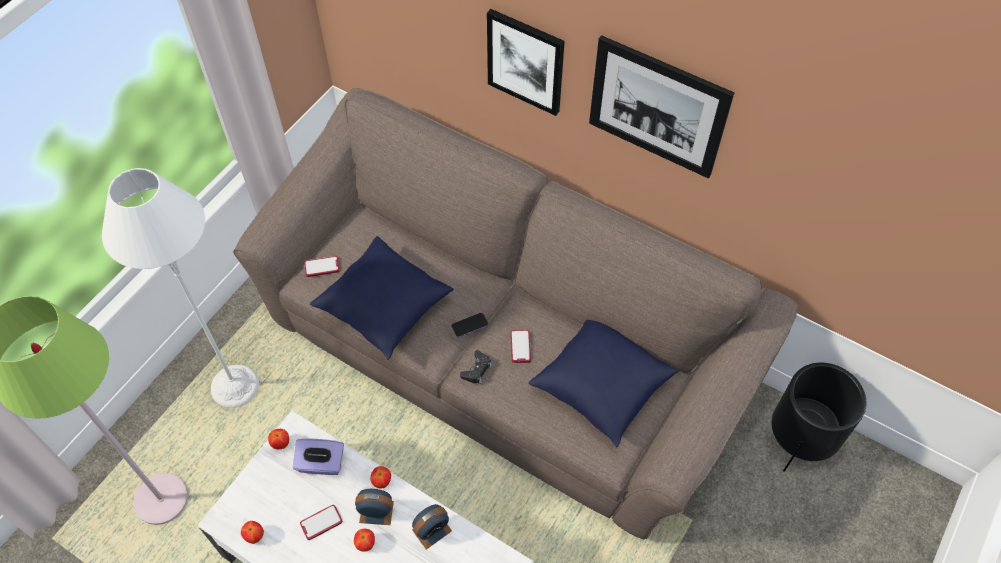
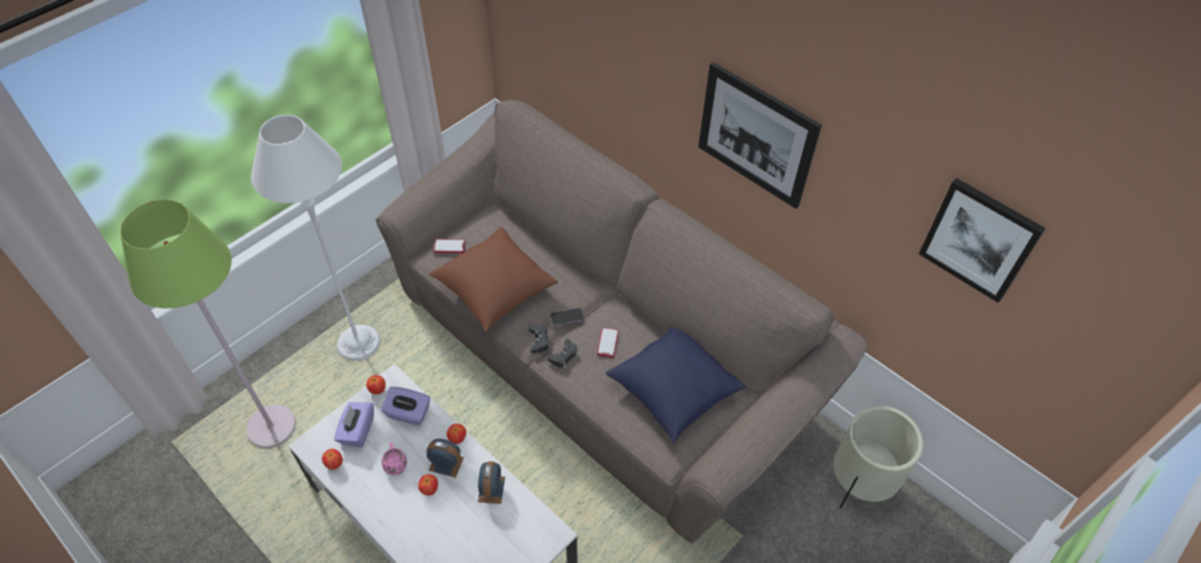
camera: 10 degrees right, 5 degrees down
(270, 494) = (357, 431): none -> purple tissue box
(321, 522) = (395, 464): phone -> pink mug
(384, 307) = (494, 289): blue pillow -> brown pillow
(432, 530) = (491, 489): alarm clock -> alarm clock turned 60 degrees counterclockwise
(446, 357) = (539, 340): none -> black game controller
(526, 61) = (650, 84): picture -> picture (979, 239)
(798, 442) = (860, 484): black planter -> beige planter

